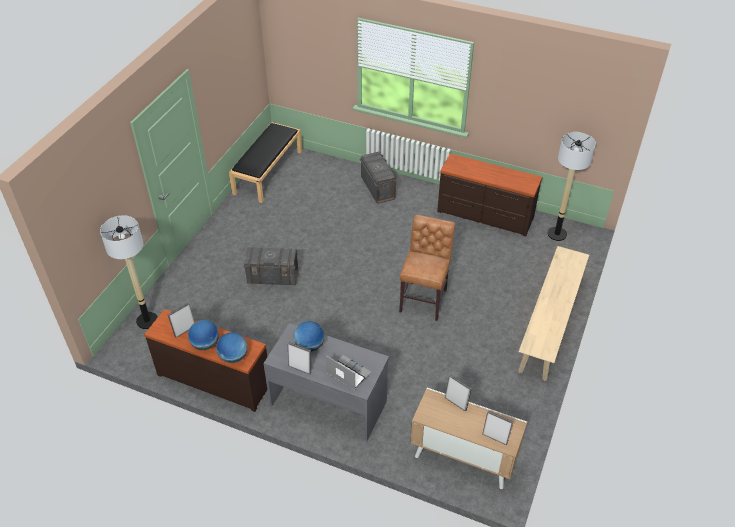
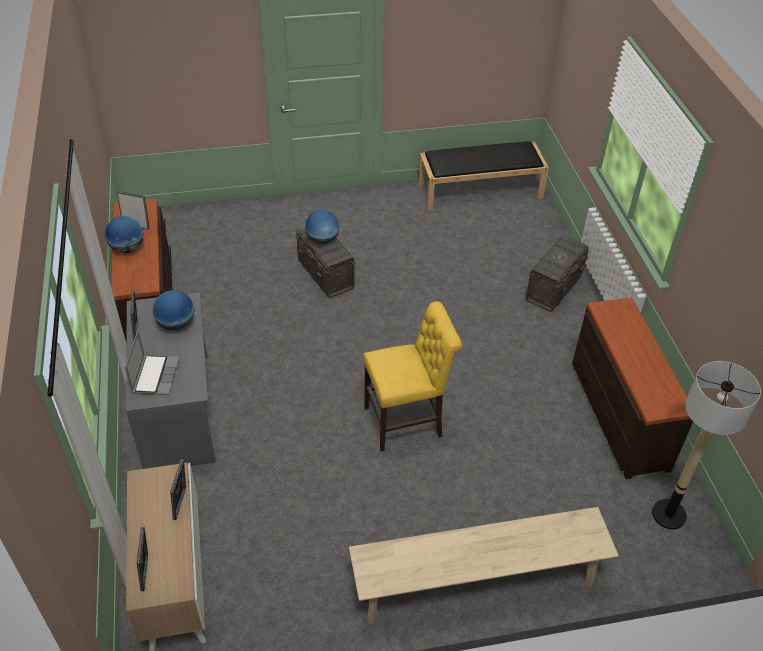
camera: 55 degrees right, 0 degrees up
(147, 321) = (191, 220): floor lamp -> none
(233, 357) = (123, 276): globe -> globe (322, 240)
(424, 299) = (407, 421): brown chair -> yellow chair

